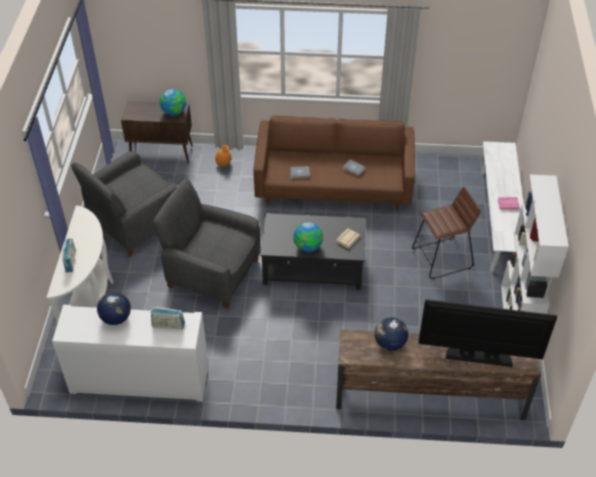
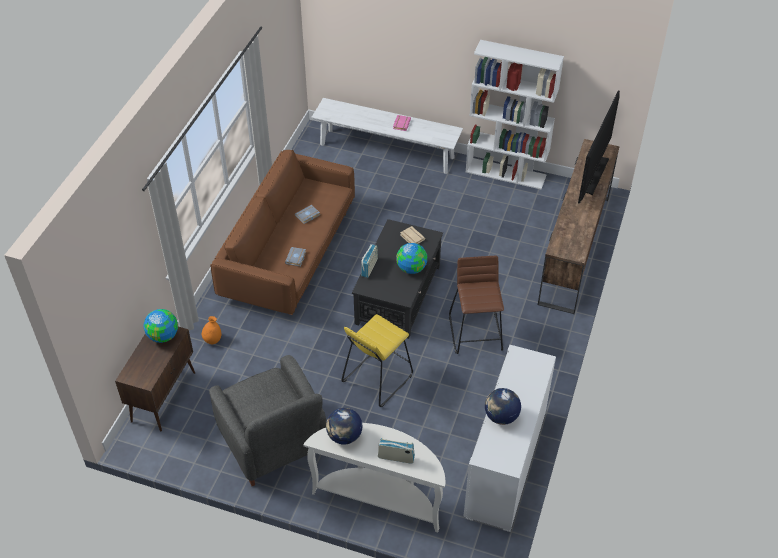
camera: 75 degrees left, 0 degrees up
(168, 325) = (521, 373): radio -> radio (369, 267)
(212, 272) = (377, 378): grey armchair -> yellow stool
(390, 343) = (569, 225): globe -> globe (344, 436)
(442, 258) = (420, 200): brown stool -> brown stool (476, 333)

